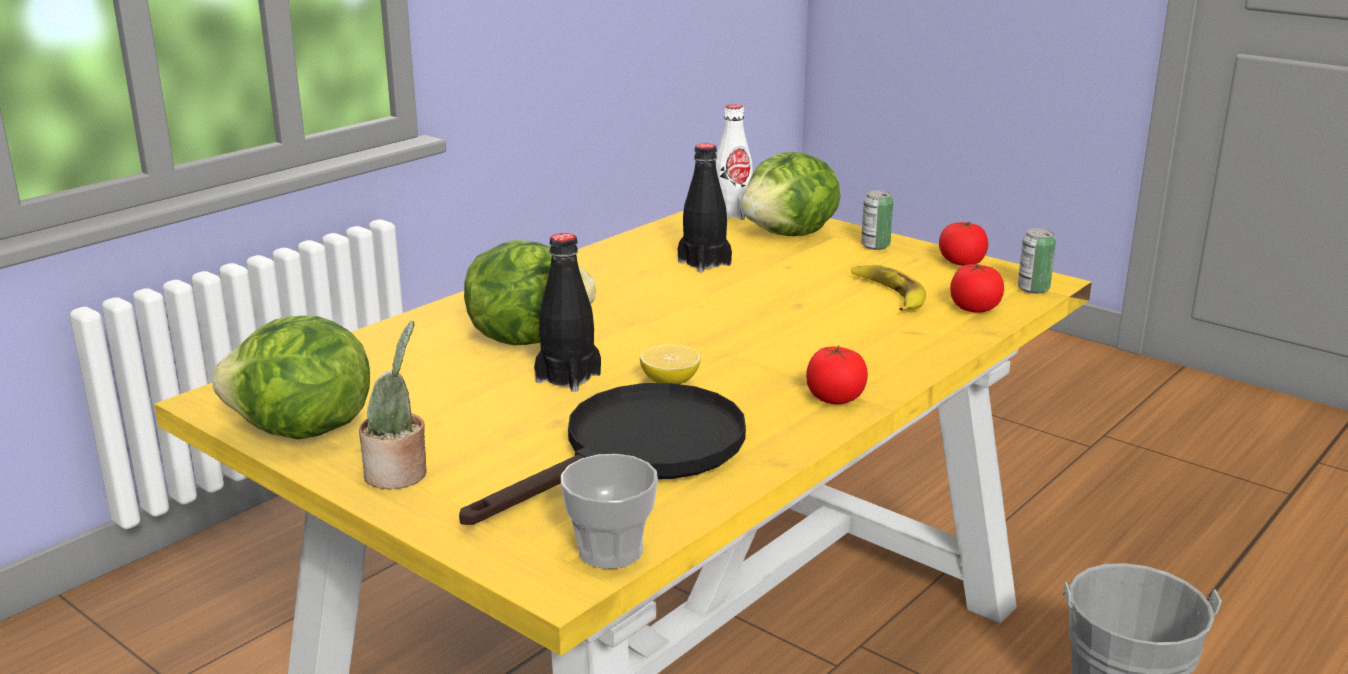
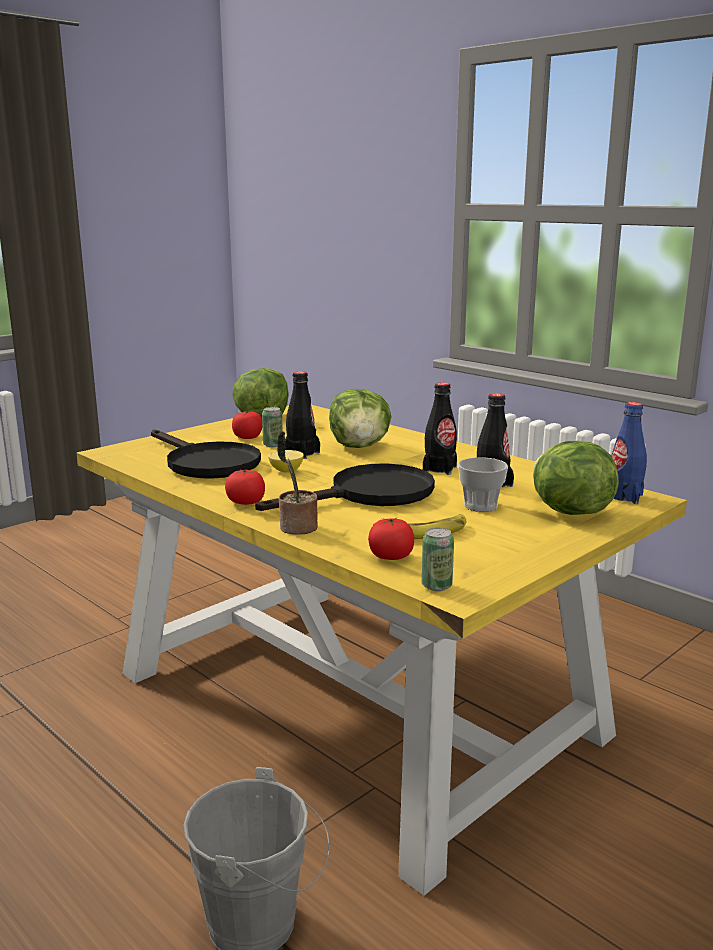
camera: 95 degrees right, 5 degrees down
(399, 475) = (212, 431): potted plant -> potted plant (296, 528)
(610, 551) = (121, 458): cup -> cup (480, 506)
(644, 287) = (439, 469): none -> black bottle
(732, 212) = (624, 497): white bottle -> blue bottle
(769, 324) = (369, 495): none -> black frying pan
(875, 246) = (547, 538): can -> can (273, 445)
(962, 263) = (507, 566): tomato -> tomato (248, 437)

